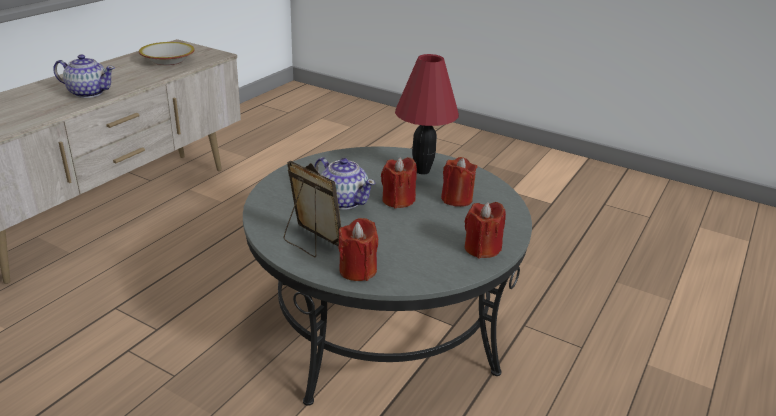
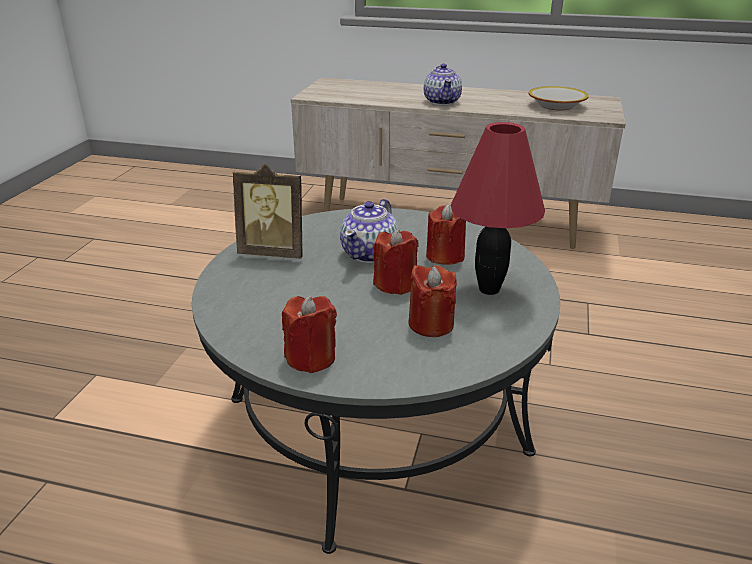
camera: 75 degrees right, 0 degrees up
(310, 243) = (274, 252): picture frame -> picture frame turned 75 degrees clockwise
(358, 270) = (232, 284): red candle -> red candle (445, 256)

